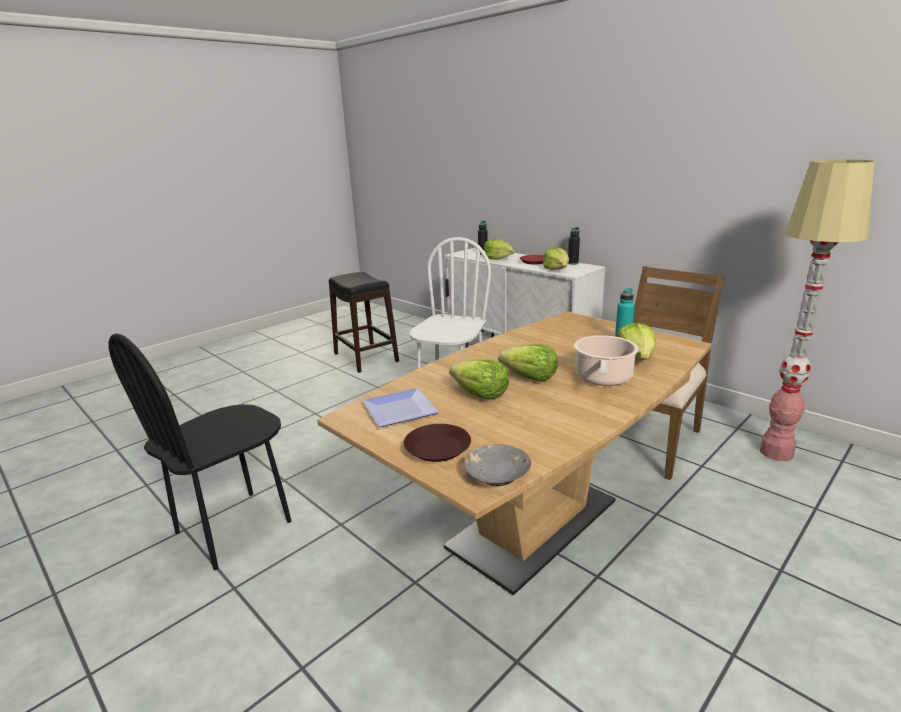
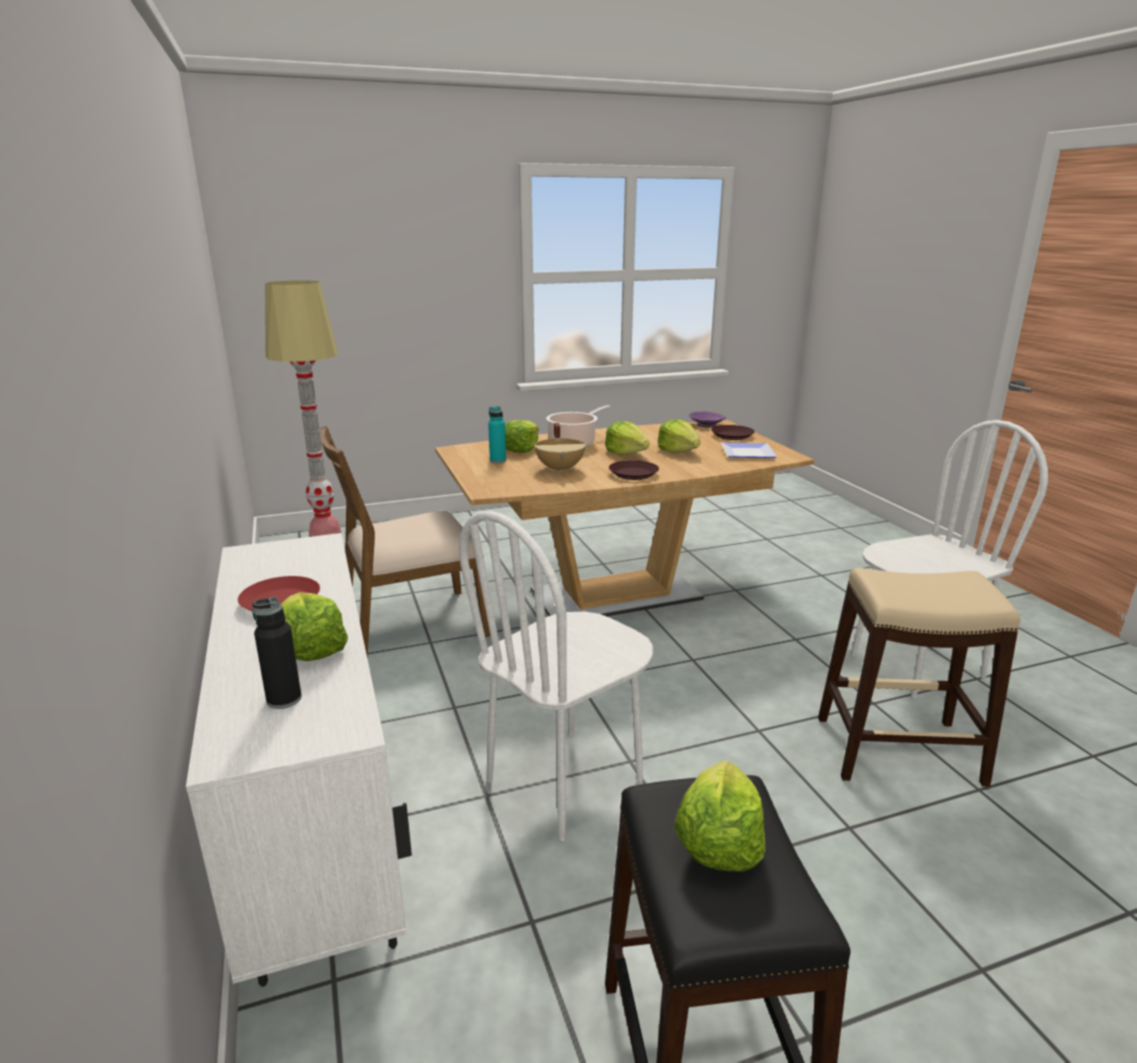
camera: 155 degrees left, 0 degrees up
(234, 527) = (915, 665): black chair -> white chair
(277, 453) = (899, 751): none -> beige stool
(490, 353) = (634, 474): none -> brown plate
(497, 475) = (706, 425): grey bowl -> purple bowl
(556, 344) = (561, 469): none -> beige cooking pot
(557, 269) = (313, 560): lettuce -> lettuce (718, 841)
(573, 263) = (239, 572): black bottle -> none

